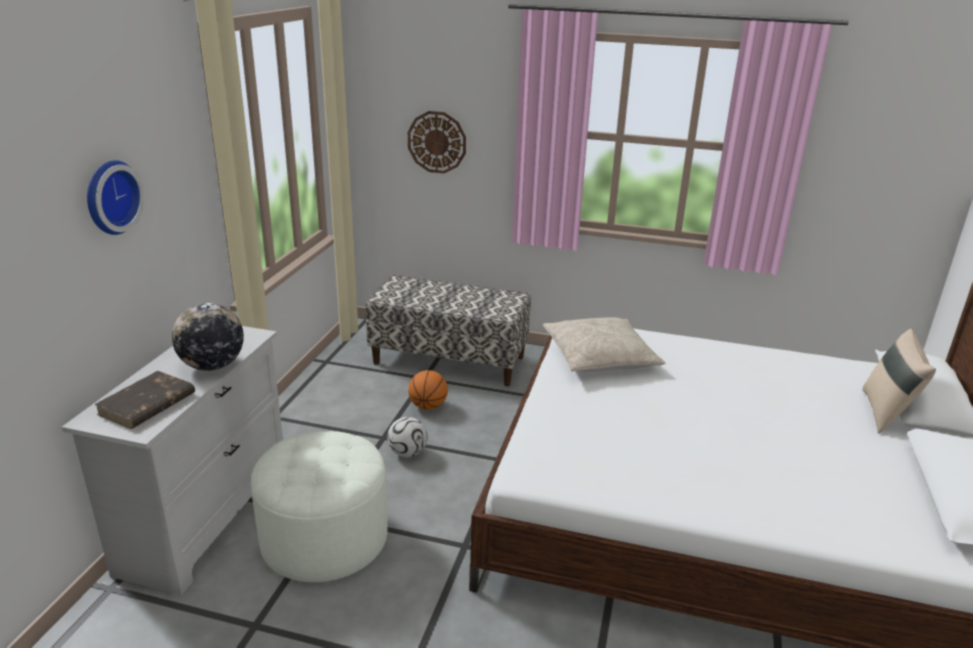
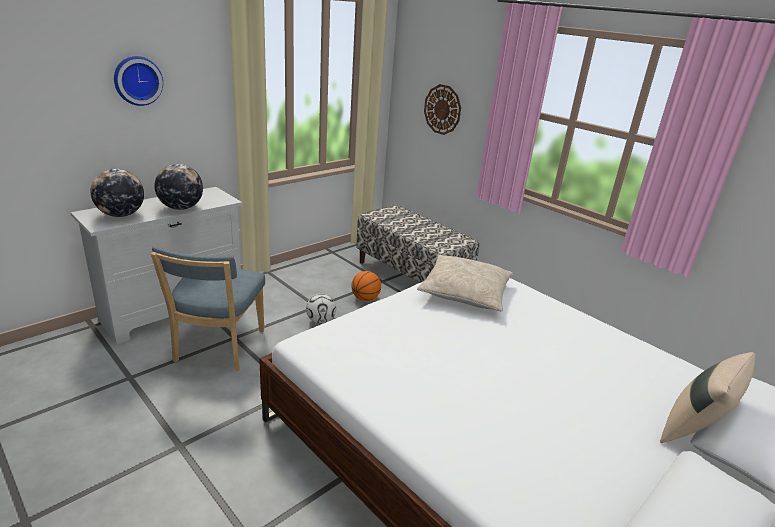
camera: 30 degrees right, 0 degrees up
(146, 404) = (121, 215): brown book -> globe
(324, 538) = (217, 348): white ottoman -> blue chair

